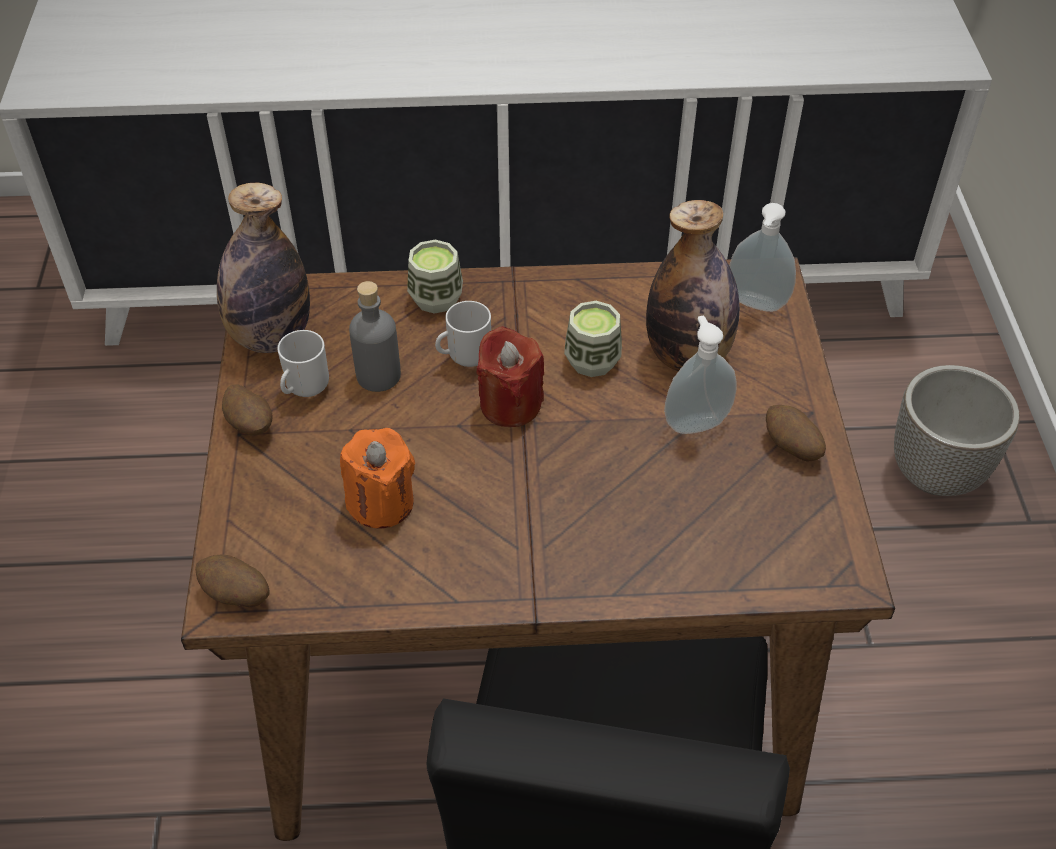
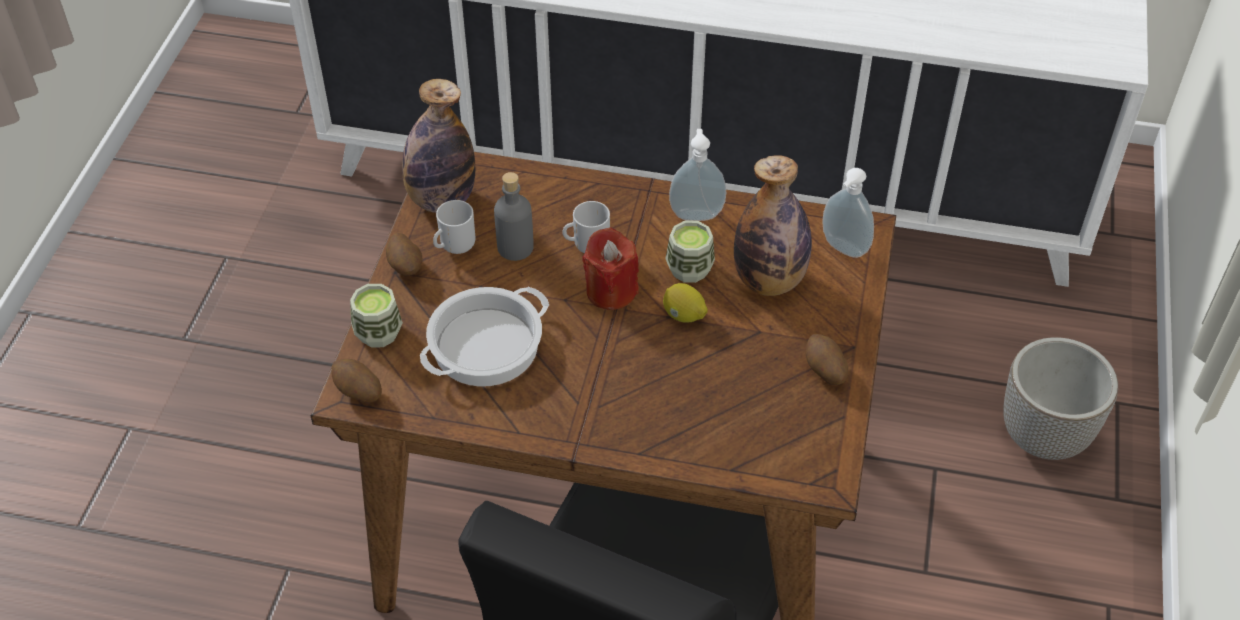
camera: 15 degrees right, 0 degrees up
(381, 502) = (486, 347): orange candle -> cooking pot
(436, 298) = (581, 193): cup -> cup (378, 333)
(605, 416) = (683, 316): none -> lemon
(695, 422) = (754, 335): soap dispenser -> soap dispenser (696, 213)

